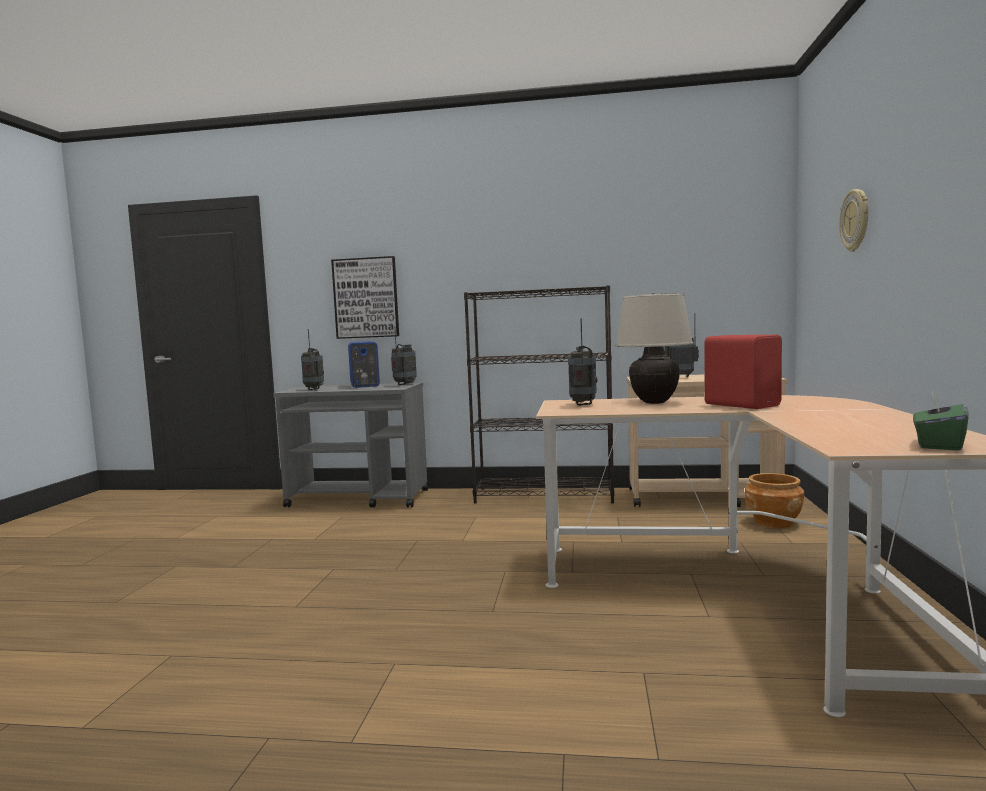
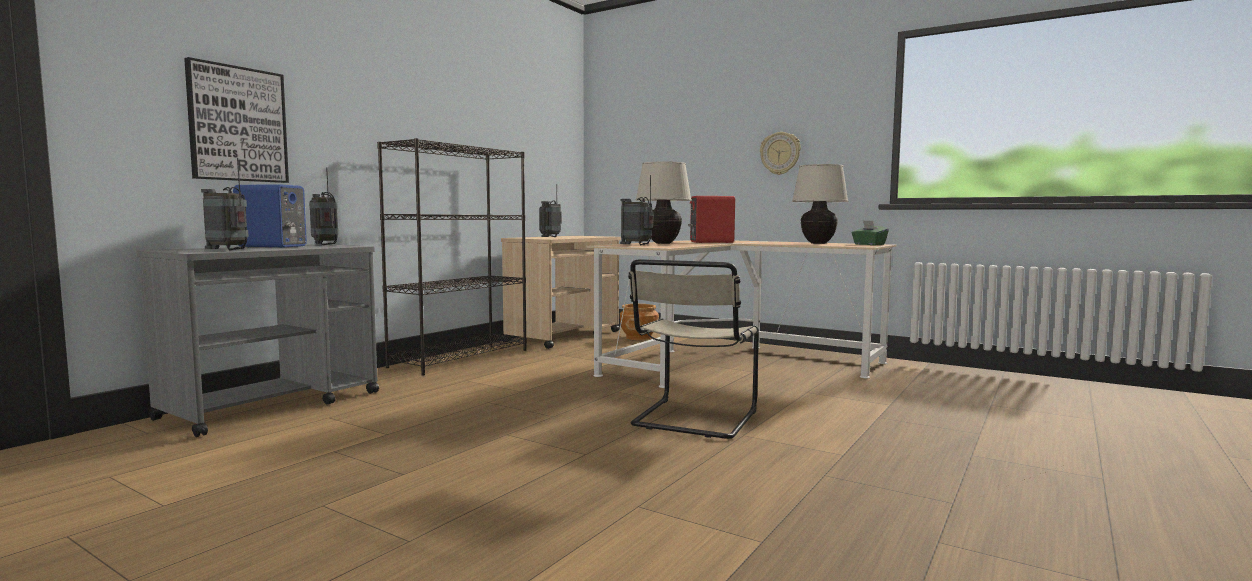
camera: 65 degrees left, 0 degrees up
(432, 626) = (693, 420): none -> beige chair
(856, 220) = (680, 131): wall clock -> wall clock (780, 153)
(883, 427) = (818, 243): none -> beige table lamp

